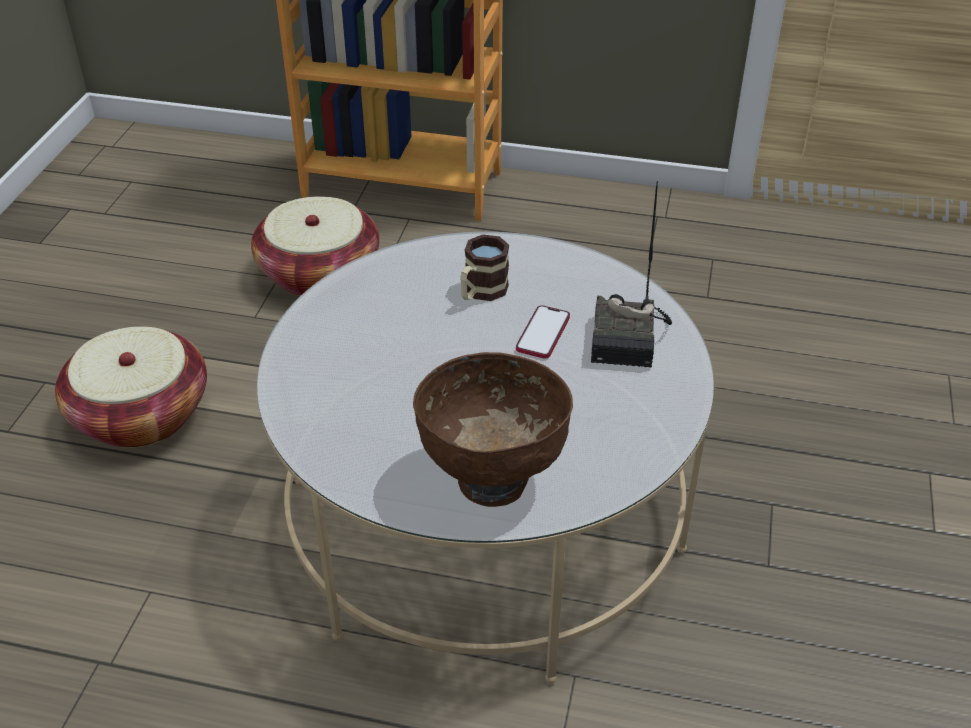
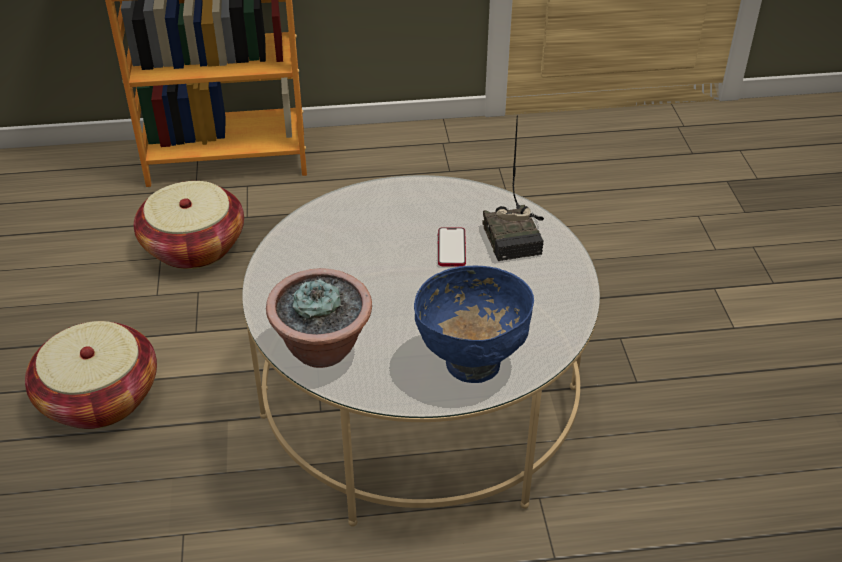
camera: 20 degrees left, 0 degrees up
(326, 416) = (323, 349): none -> potted plant
(481, 292) = (389, 228): mug -> none
(493, 478) = (472, 362): brown bowl -> blue bowl

